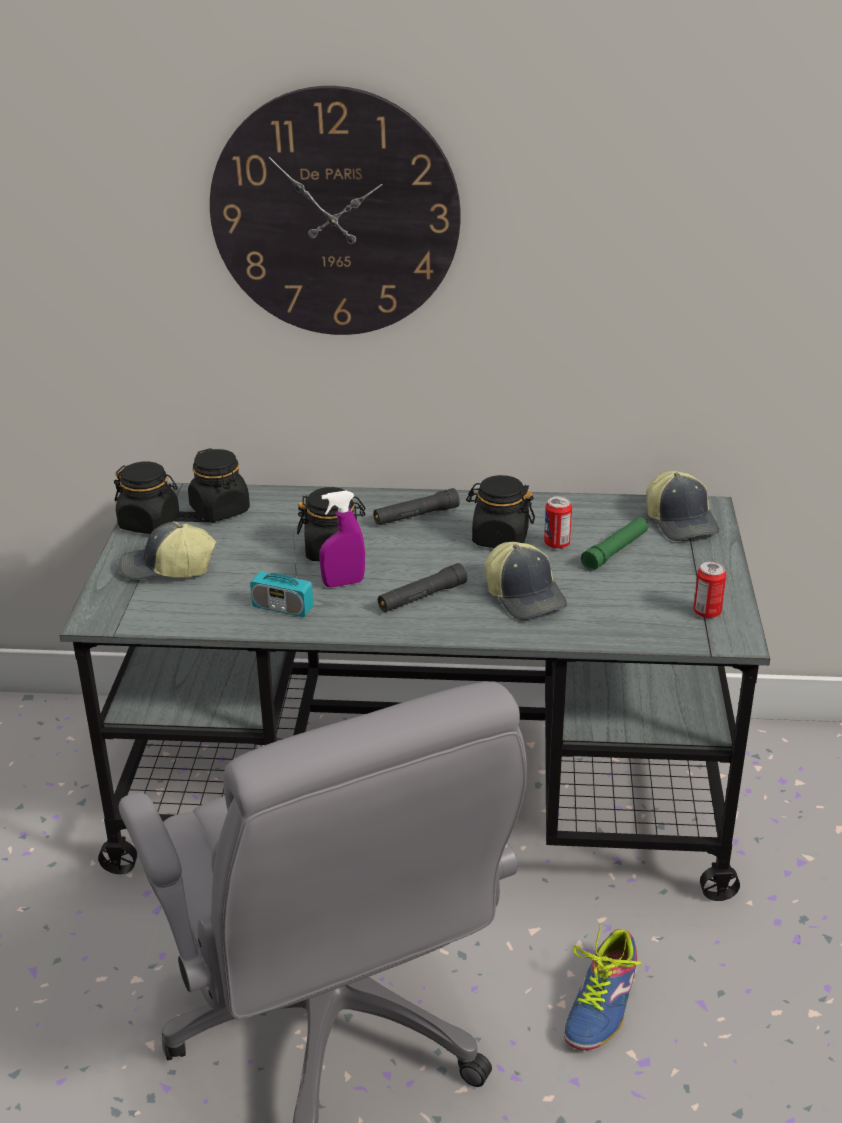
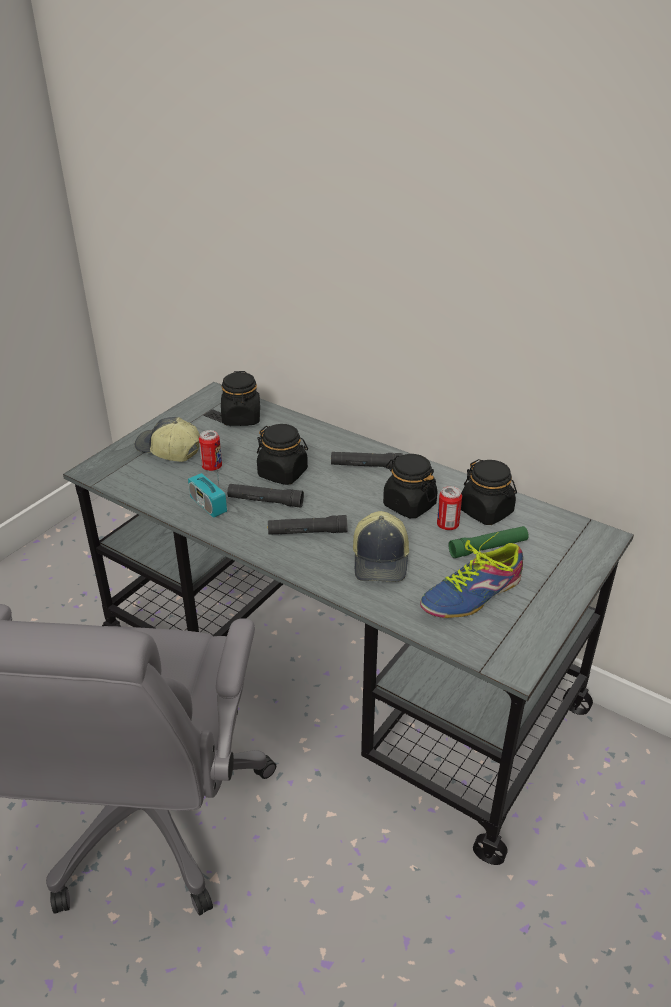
camera: 30 degrees right, 5 degrees up
(150, 523) = (190, 413): black jar -> black jar (486, 511)
(335, 214) = (347, 208): wall clock -> none
(343, 583) = (265, 501): purple spray bottle -> black flashlight
(602, 1003) = (333, 898): shoe -> shoe (472, 594)
(681, 522) = (568, 542): cap -> none
(707, 612) = (512, 631): can -> can (212, 467)

